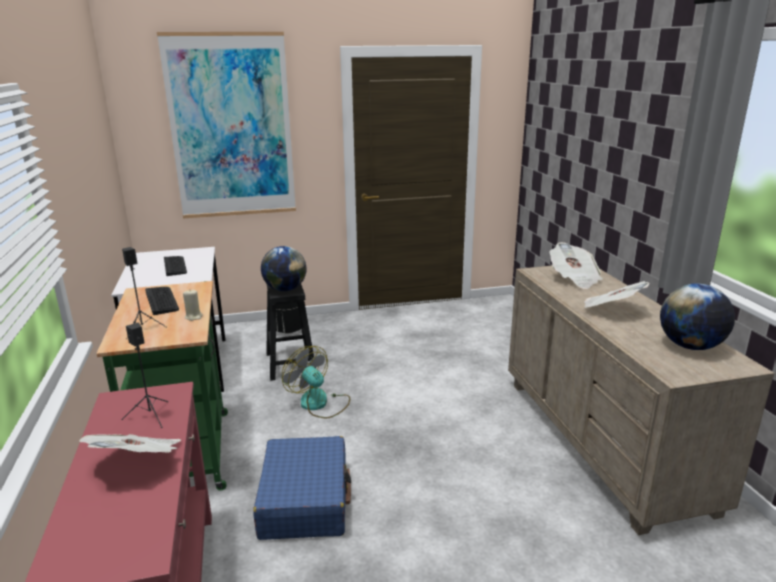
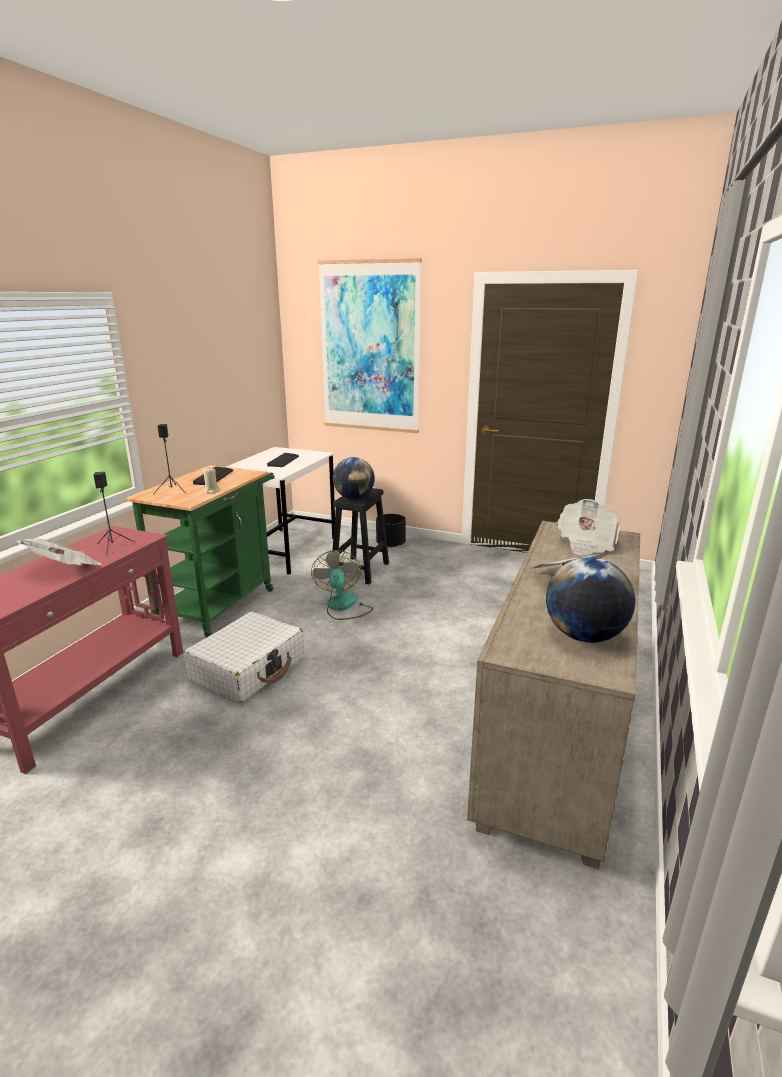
camera: 35 degrees right, 0 degrees up
(305, 499) = (248, 668): blue suitcase -> white suitcase

